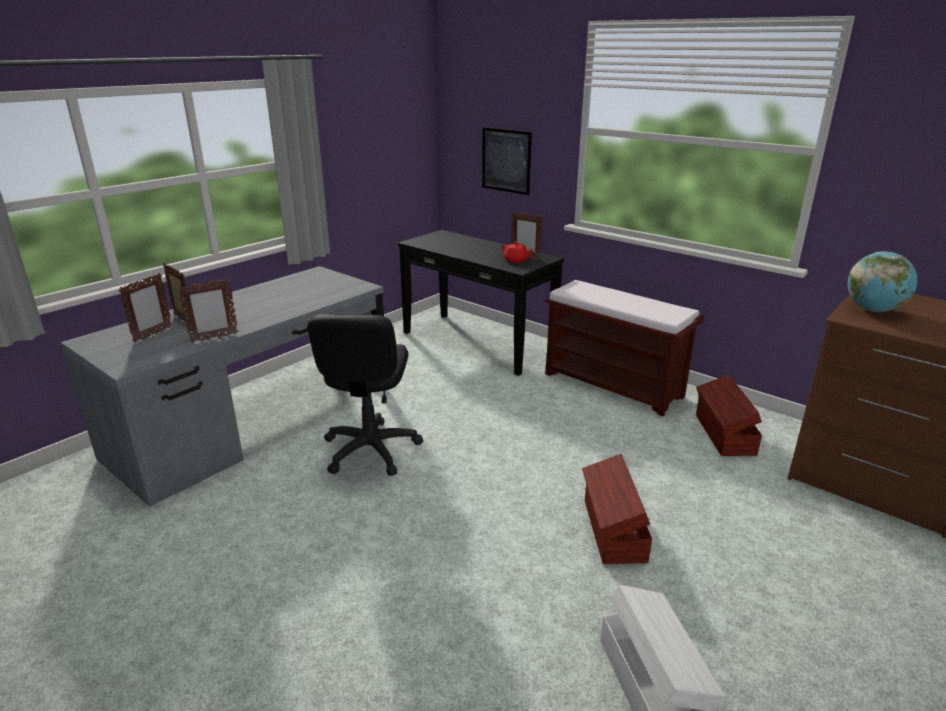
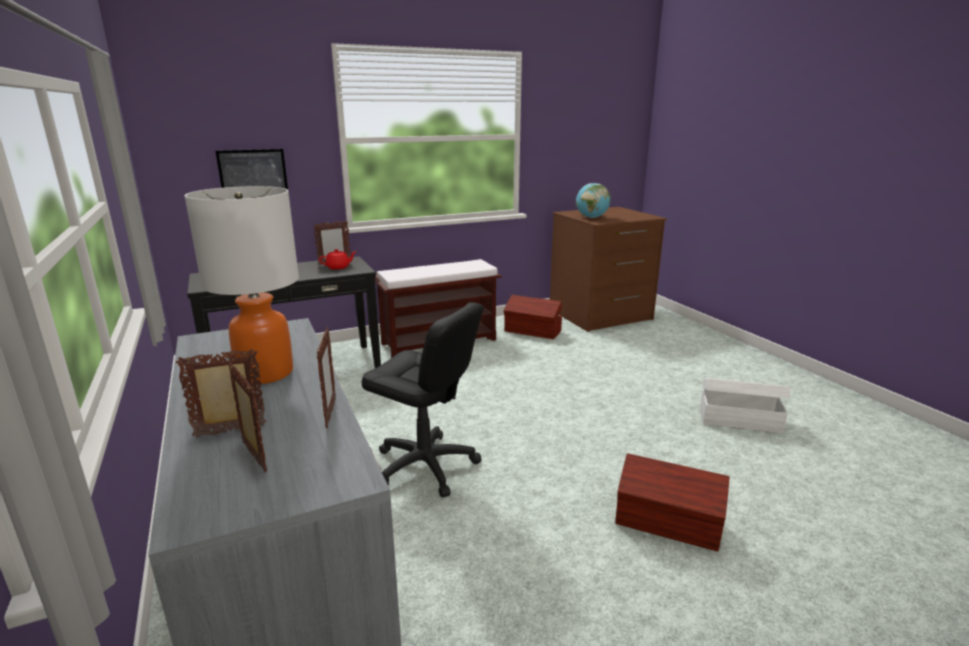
camera: 65 degrees left, 5 degrees down
(269, 304) = (265, 373): none -> table lamp
(613, 530) = (606, 391): brown storage box -> brown storage box (668, 524)

